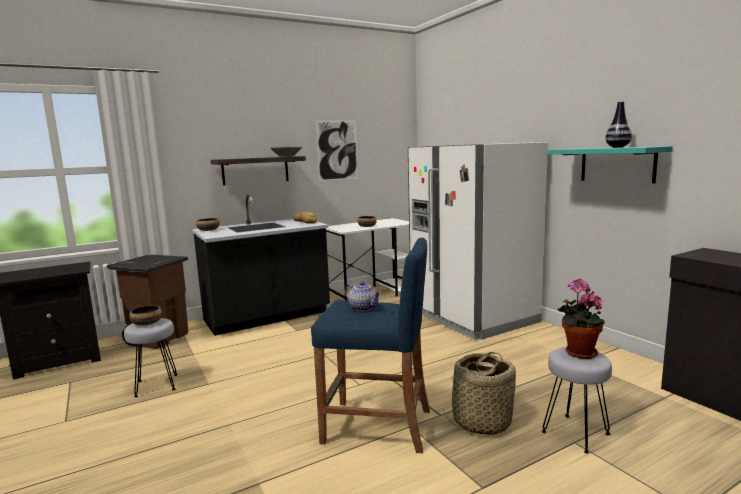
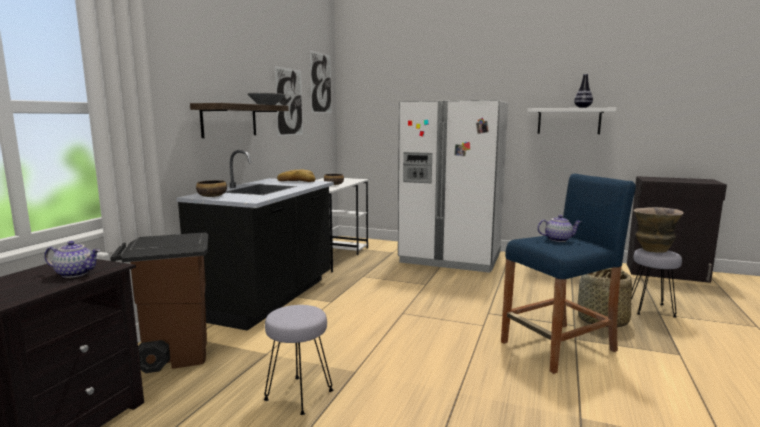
camera: 40 degrees left, 0 degrees up
(58, 271) = (76, 273): none -> teapot
(146, 323) = (293, 314): bowl -> none
(389, 128) = (321, 83): none -> picture
(578, 353) = (653, 250): potted plant -> vase
(617, 164) = (569, 121): turquoise shelf -> white shelf

